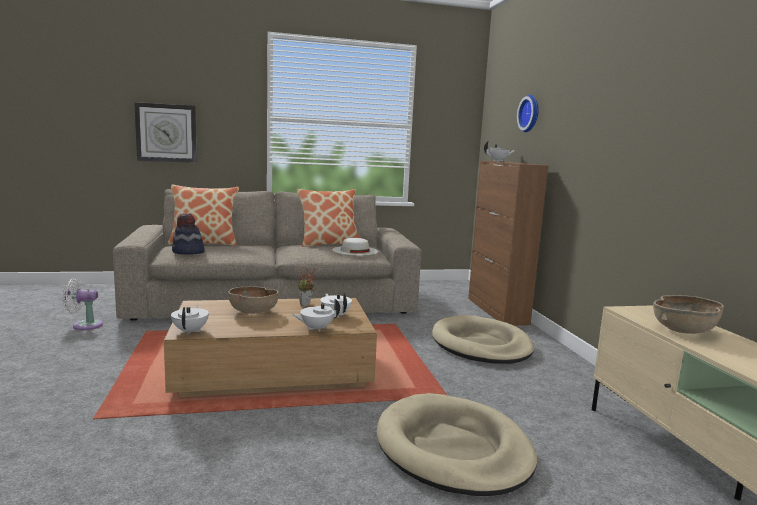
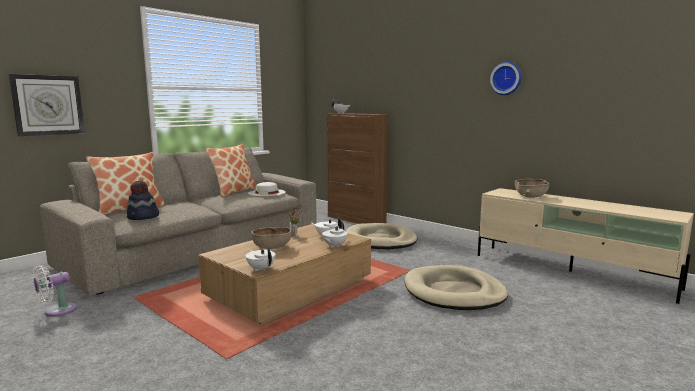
camera: 35 degrees left, 0 degrees up
(530, 113) = (362, 79): wall clock -> wall clock (506, 78)

